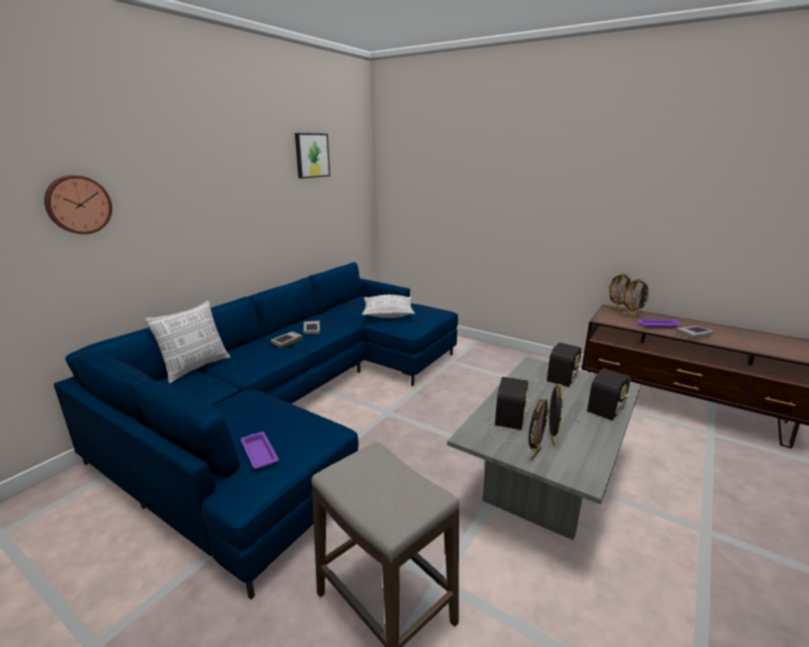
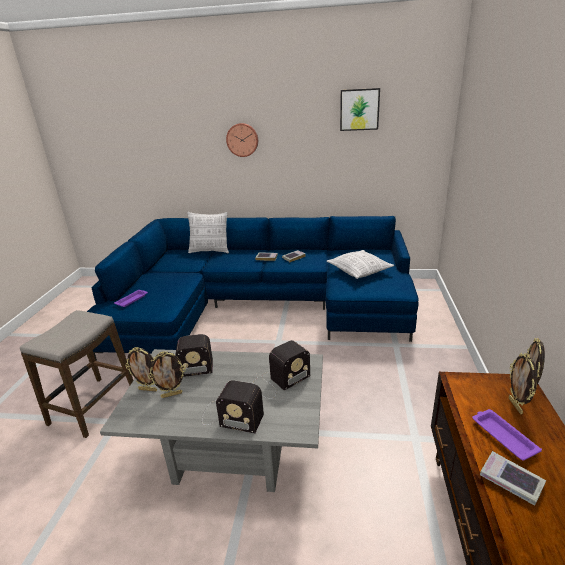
camera: 65 degrees right, 5 degrees up
(78, 204) = (172, 141): wall clock -> wall clock (242, 140)
(555, 381) = (278, 381): radio -> radio turned 45 degrees counterclockwise

